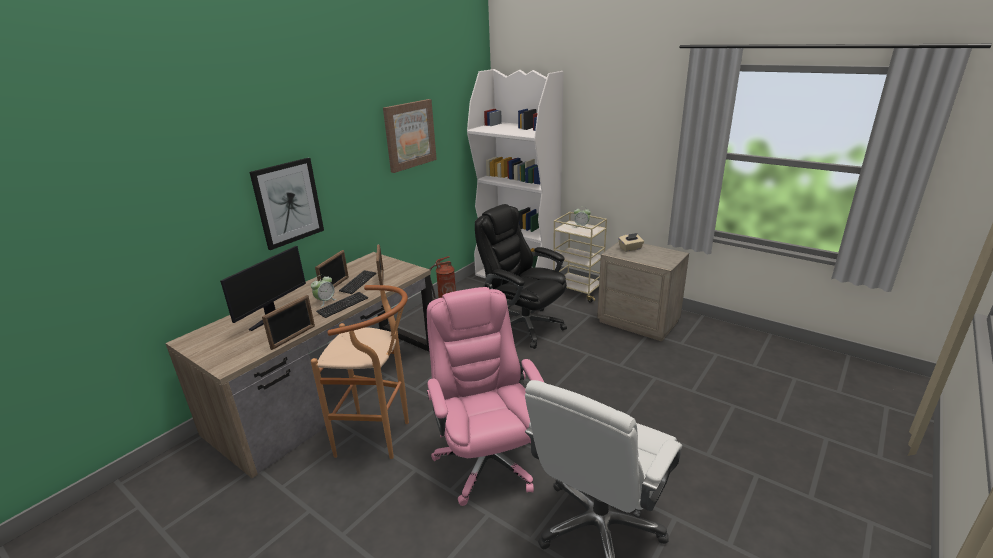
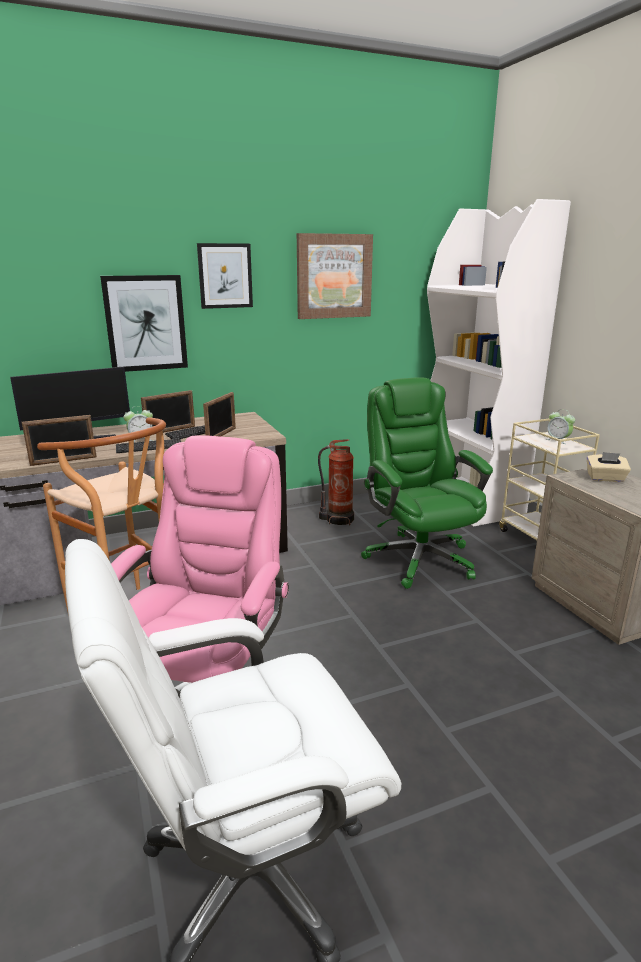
camera: 30 degrees right, 5 degrees down
(339, 151) = (225, 276): none -> picture
(523, 326) = (419, 558): black office chair -> green office chair

